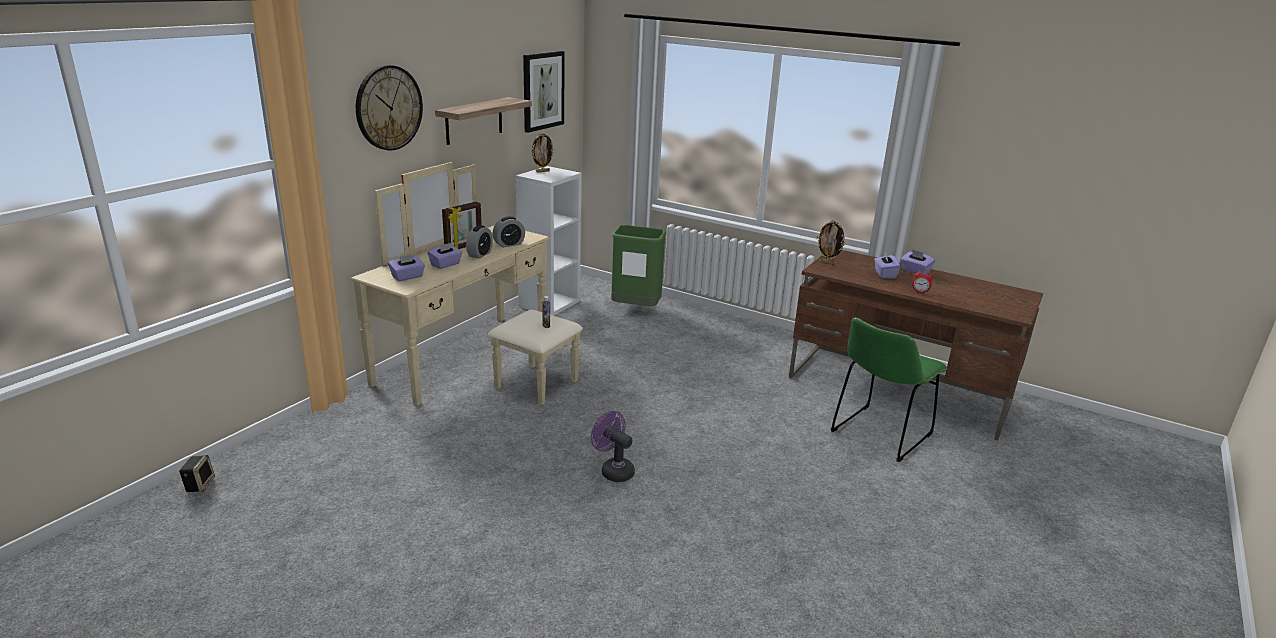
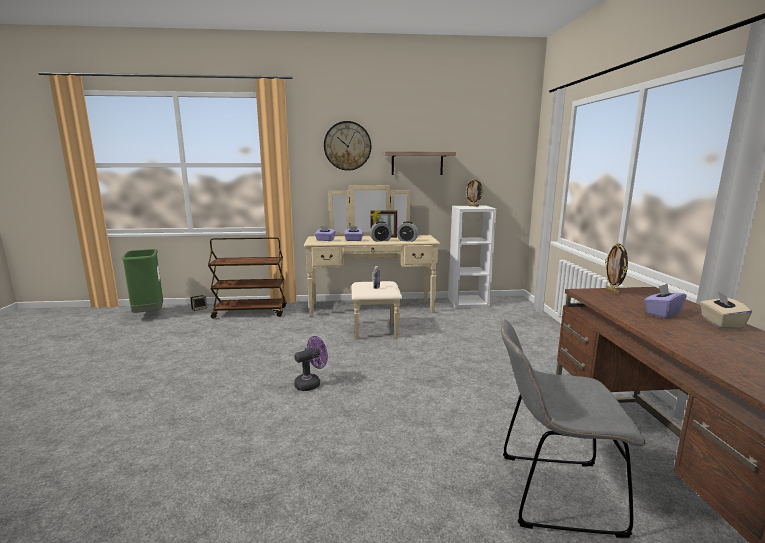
camera: 55 degrees right, 10 degrees down
(314, 443) = (251, 312): none -> brown cart
(542, 91) = (487, 152): picture -> none
(613, 470) = (311, 383): purple fan -> purple fan turned 45 degrees clockwise
(635, 309) = (518, 321): green trash can -> green trash can (149, 315)
(878, 435) = (551, 492): green chair -> grey chair
(914, 271) = (720, 323): purple tissue box -> beige tissue box
(920, 292) = (669, 335): alarm clock -> none

